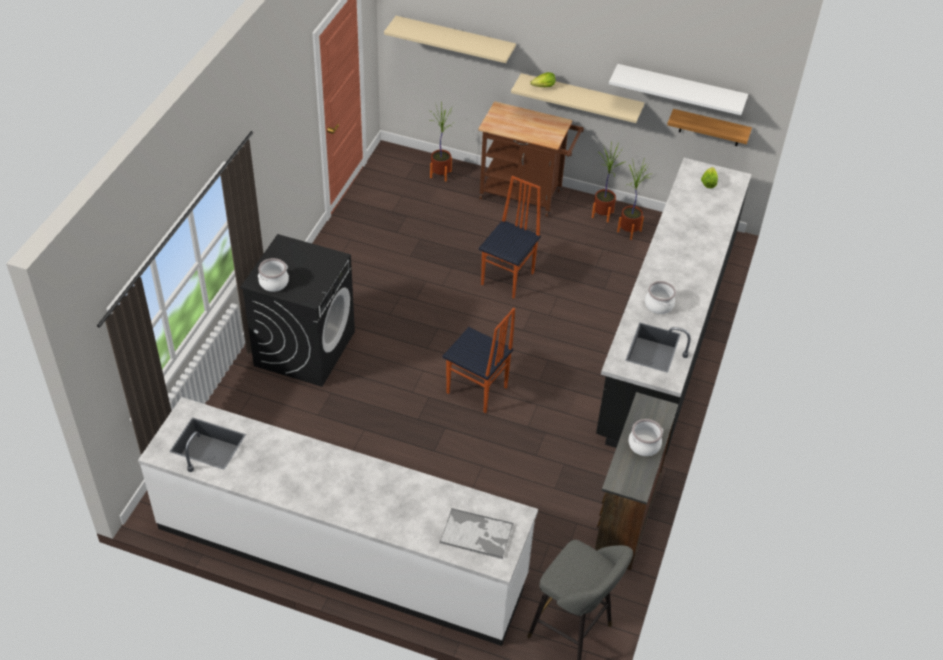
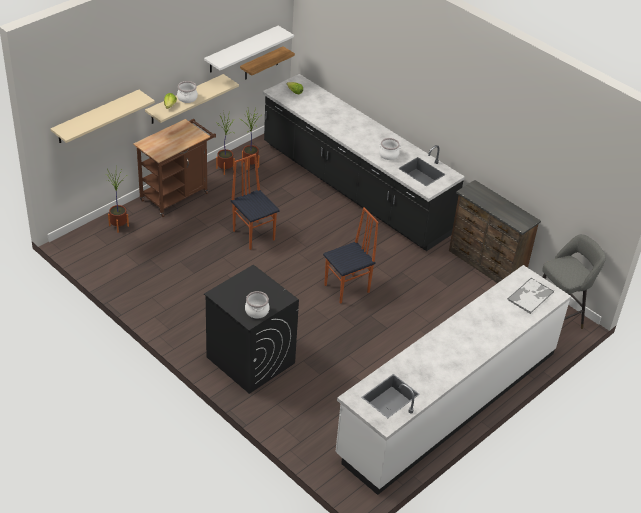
camera: 65 degrees left, 5 degrees down
(644, 444) = (498, 204): cooking pot -> cooking pot (187, 98)

